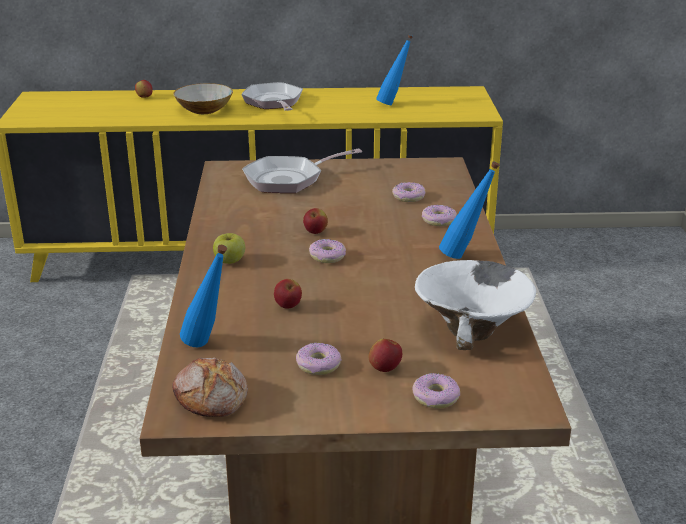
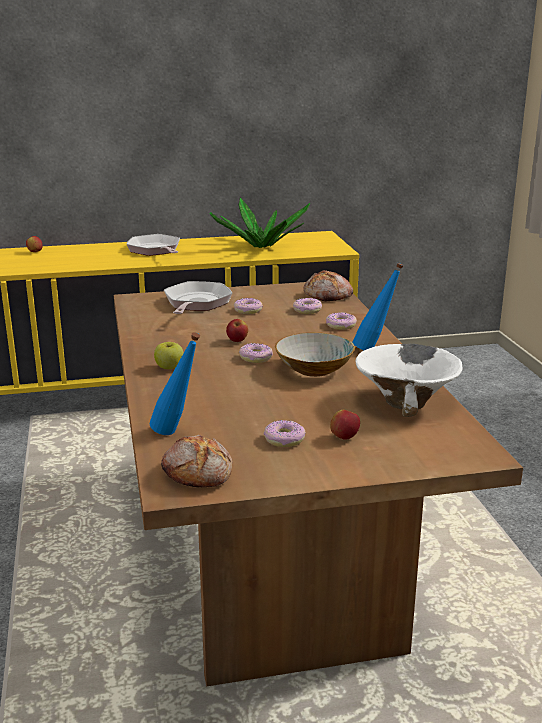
camera: 10 degrees left, 5 degrees down
(204, 110) = (94, 259): bowl -> bowl (314, 370)
(288, 306) = (237, 397): apple -> none
(289, 179) = (196, 304): frying pan -> frying pan turned 135 degrees clockwise
(393, 104) = (261, 246): blue bottle -> potted plant
(435, 397) = (398, 455): donut -> donut (248, 310)
(440, 178) = (328, 296): none -> bread

